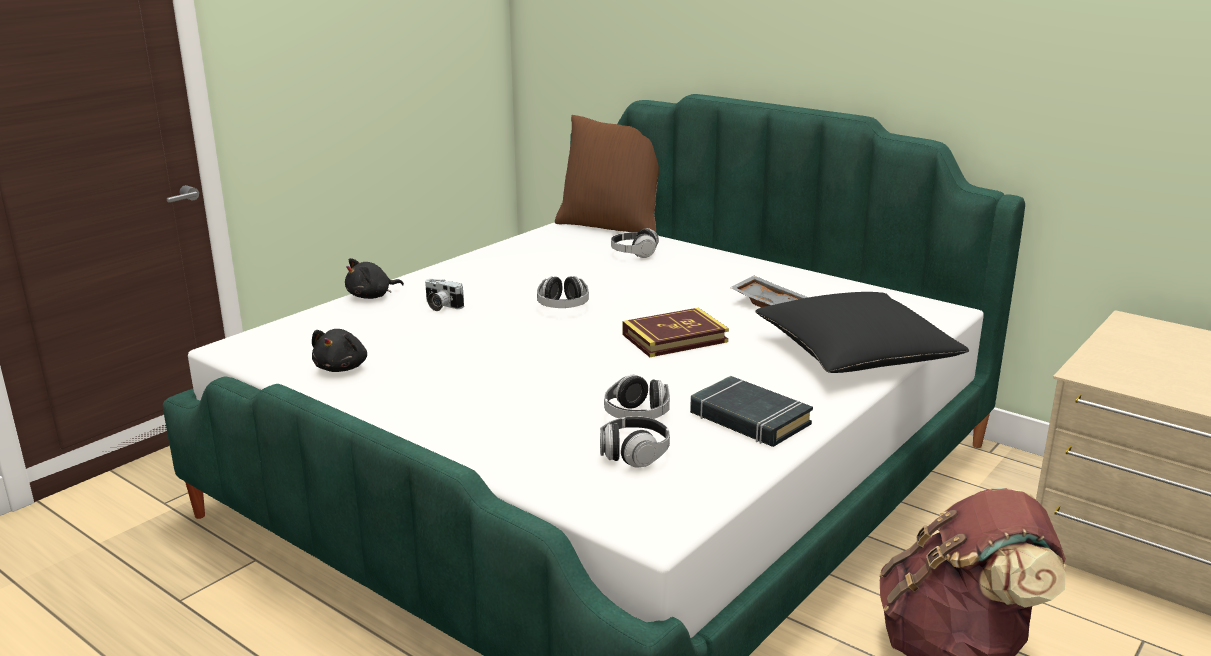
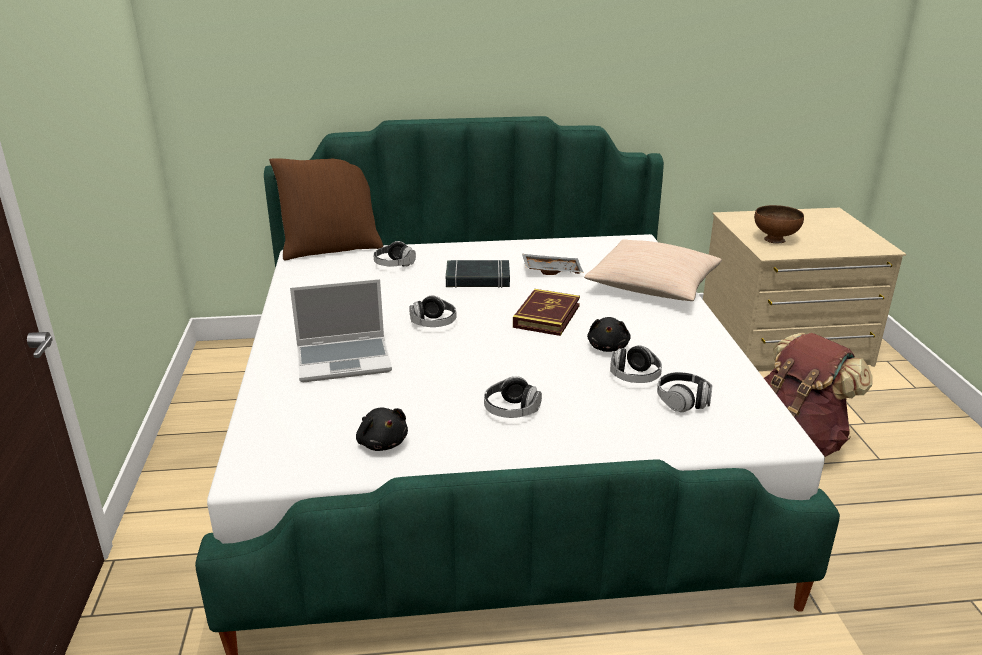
camera: 45 degrees left, 5 degrees up
(372, 296) = (268, 376): black plush toy -> black plush toy (608, 347)
(441, 306) = (345, 360): camera -> laptop
(474, 391) = (511, 411): none -> headphones
(749, 419) = (687, 349): black book -> black book (477, 279)
(855, 354) = (653, 285): black pillow -> beige pillow
(1134, 363) = (775, 240): none -> brown bowl

